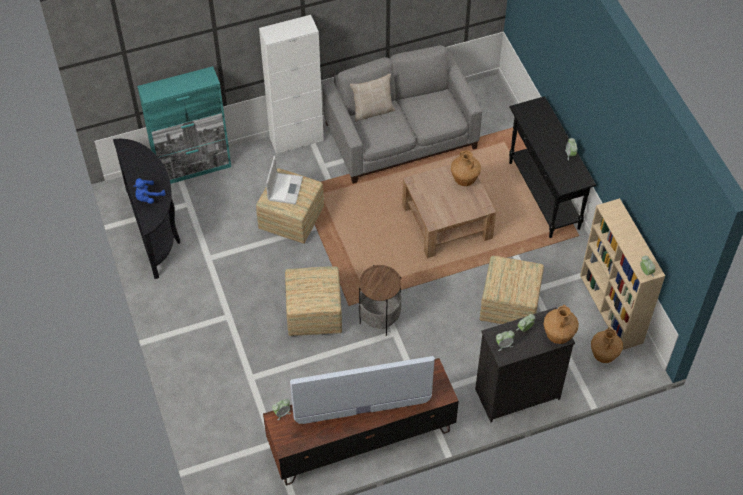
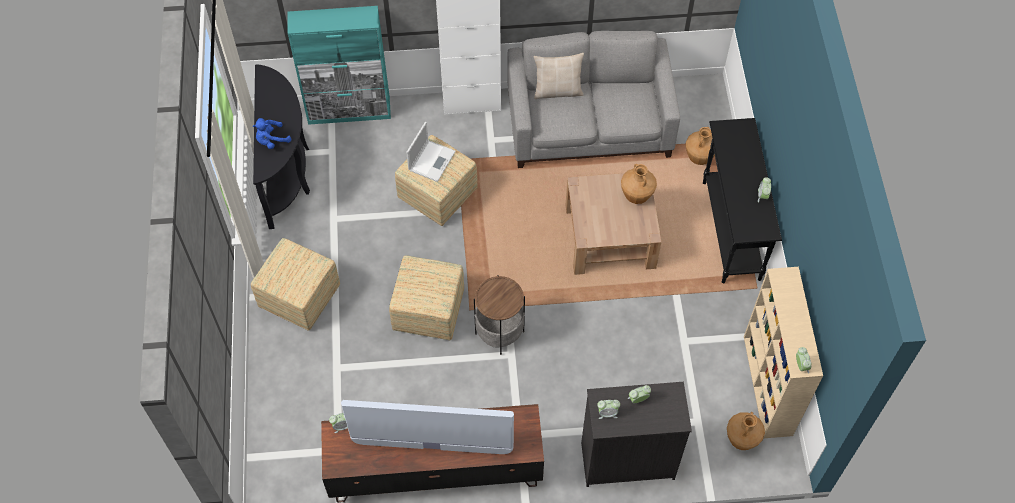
camera: 15 degrees right, 5 degrees up
(510, 305) = (652, 352): ottoman -> ottoman (300, 296)
(558, 336) = (674, 417): brown vase -> brown vase (699, 157)

